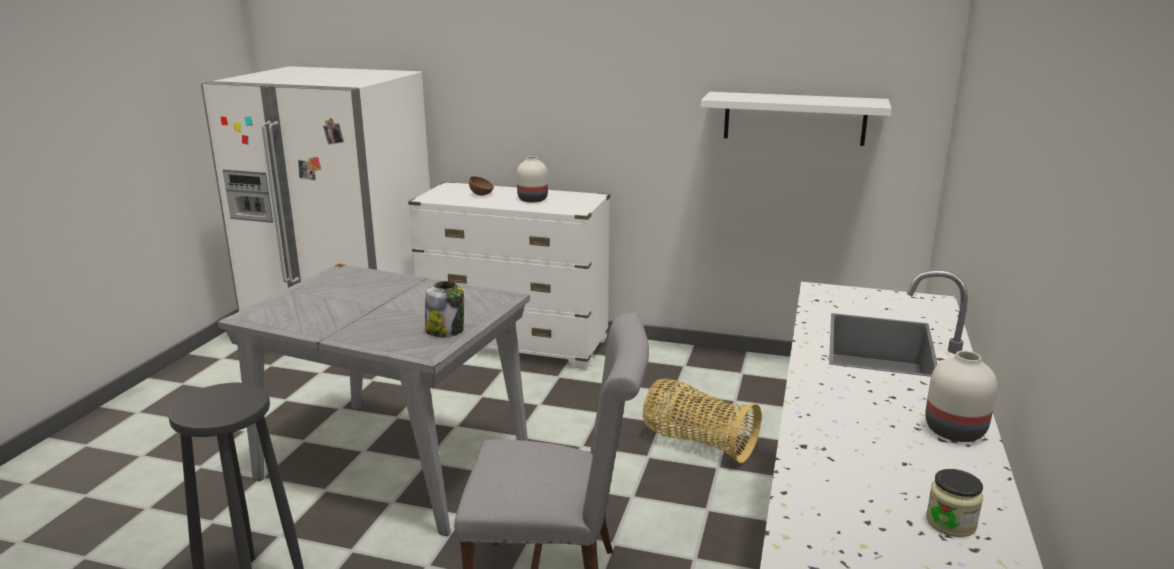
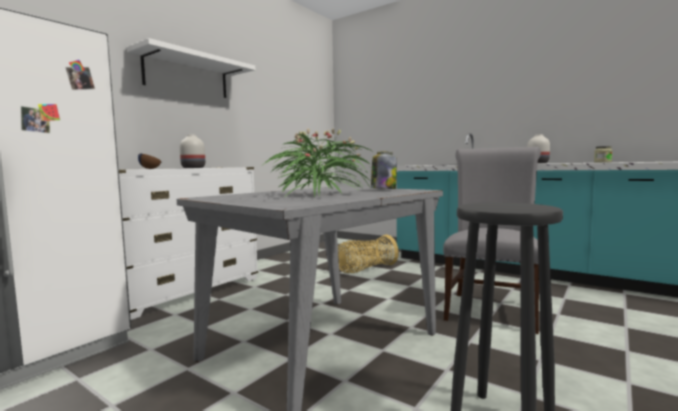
camera: 70 degrees left, 15 degrees down
(360, 310) = (319, 194): none -> potted plant
(794, 118) = (291, 120): white shelf -> white shelf (187, 76)

